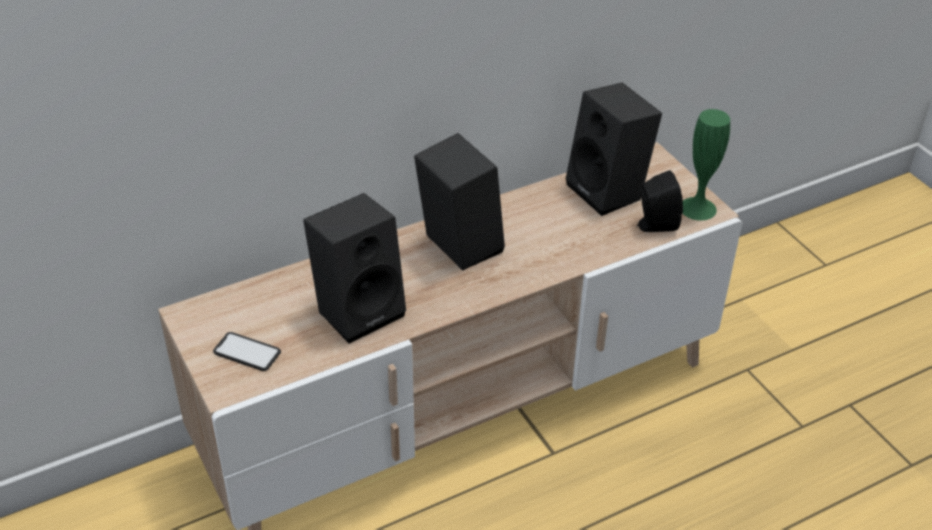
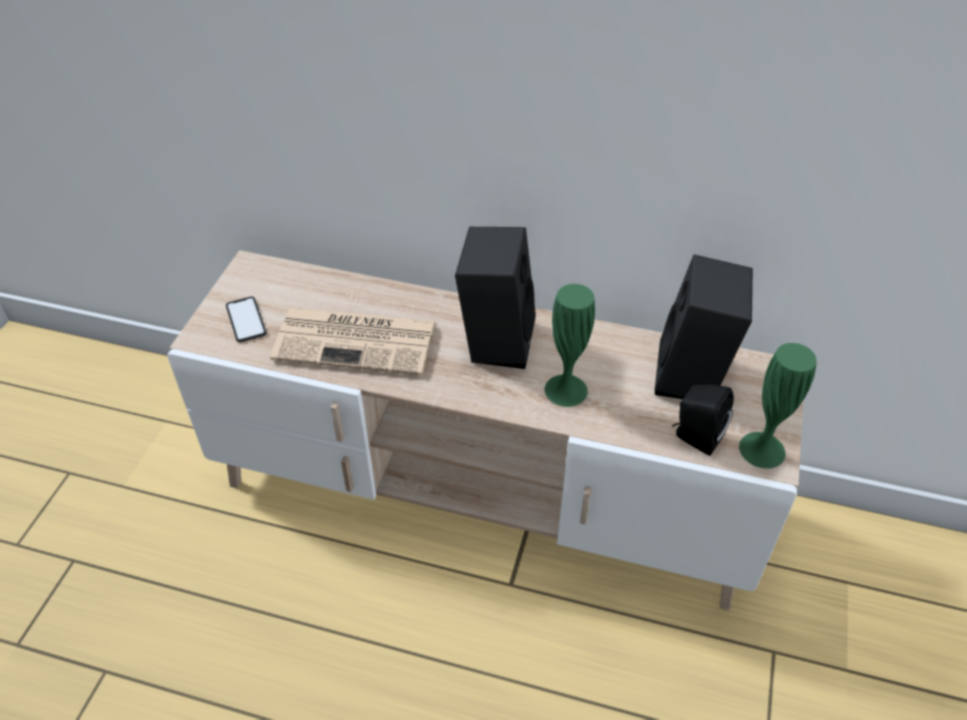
camera: 45 degrees right, 5 degrees up
(359, 309) = (358, 341): black speaker -> newspaper
(545, 248) = (566, 390): none -> green vase

